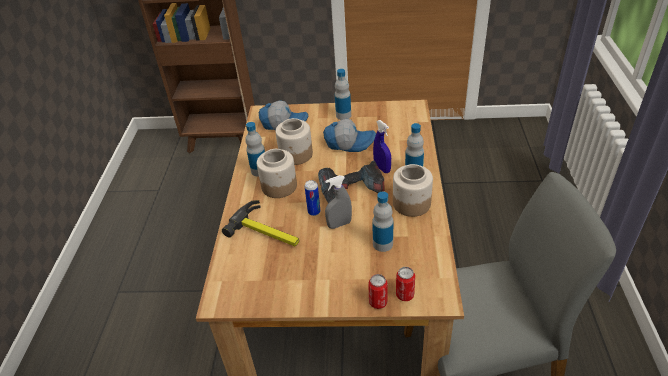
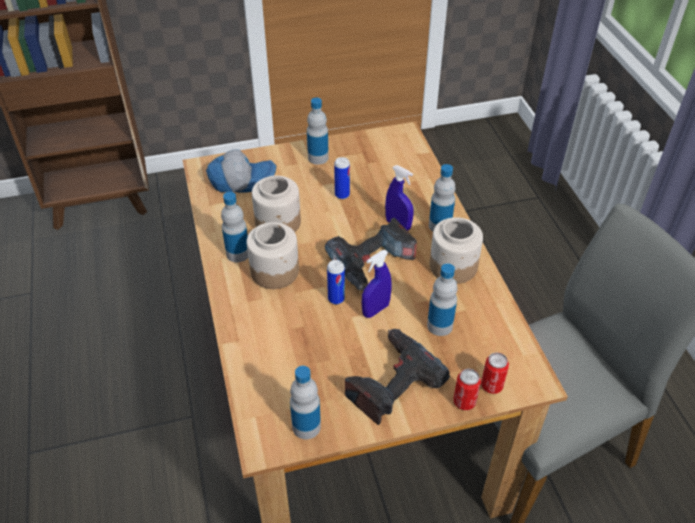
camera: 20 degrees left, 5 degrees up
(253, 295) = (306, 426): none -> bottle
(267, 231) = (286, 336): hammer -> none
(328, 277) = (391, 382): none -> power drill
(339, 224) = (375, 310): grey spray bottle -> blue spray bottle
(349, 142) = (342, 195): cap -> can

